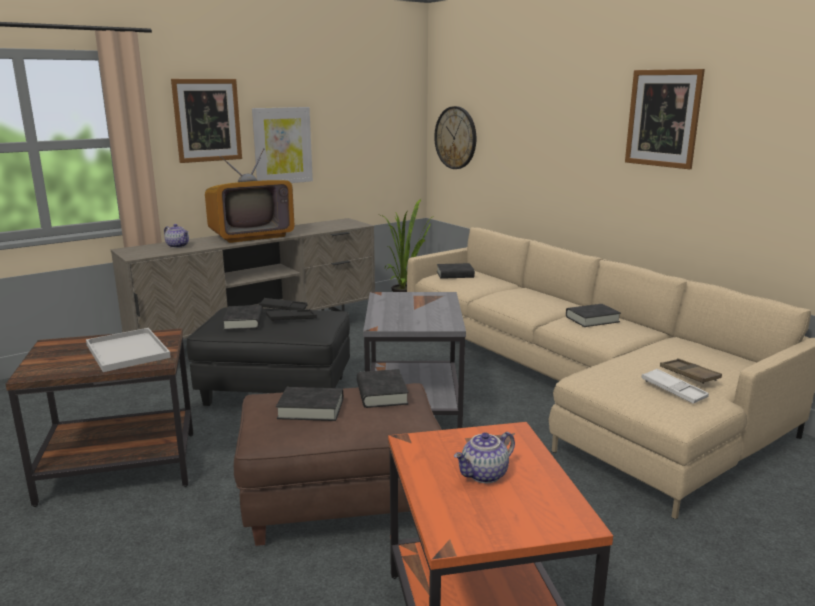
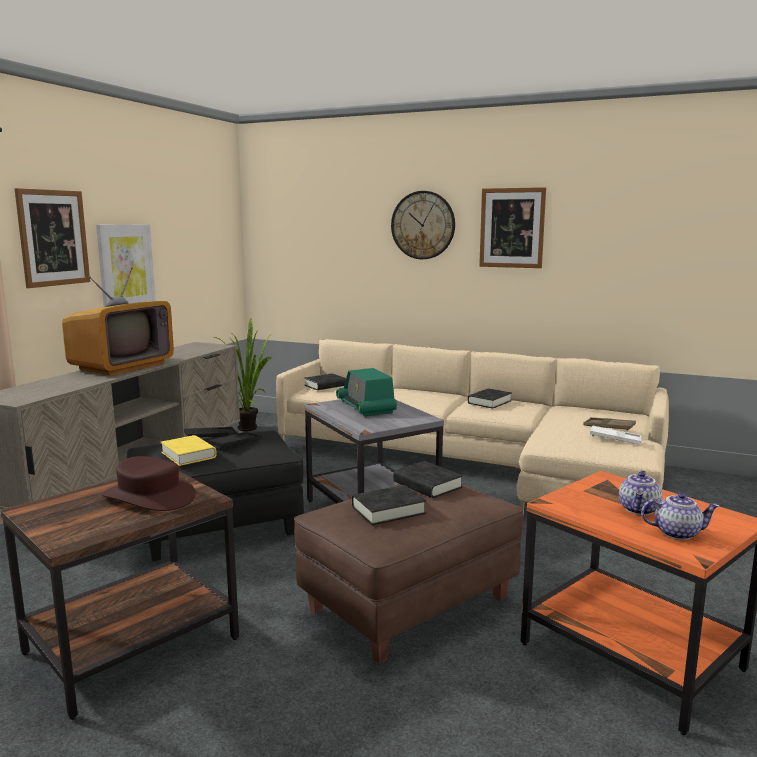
camera: 30 degrees left, 5 degrees down
(129, 351) = (149, 496): white tray -> brown hat
(178, 246) = (53, 385): teapot -> teapot (677, 533)
(243, 322) = (188, 455): black book -> yellow book
(417, 304) = (366, 407): none -> radio
(456, 138) = (283, 255): wall clock -> wall clock (423, 225)

